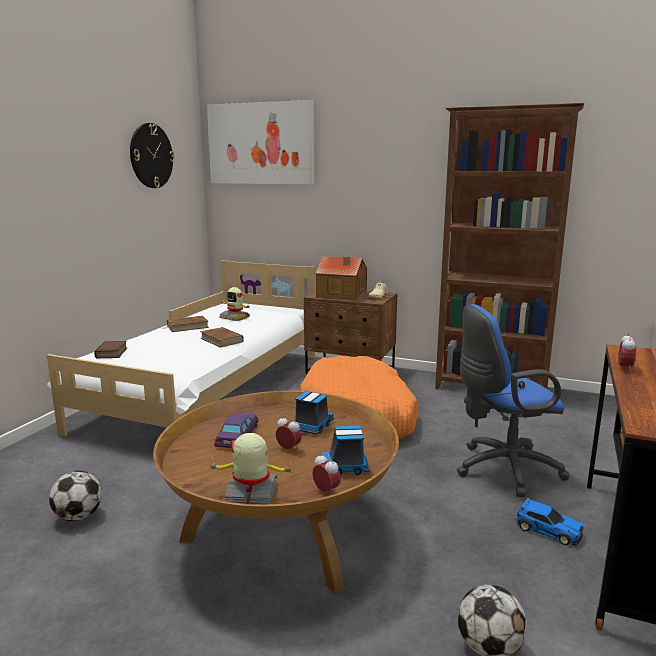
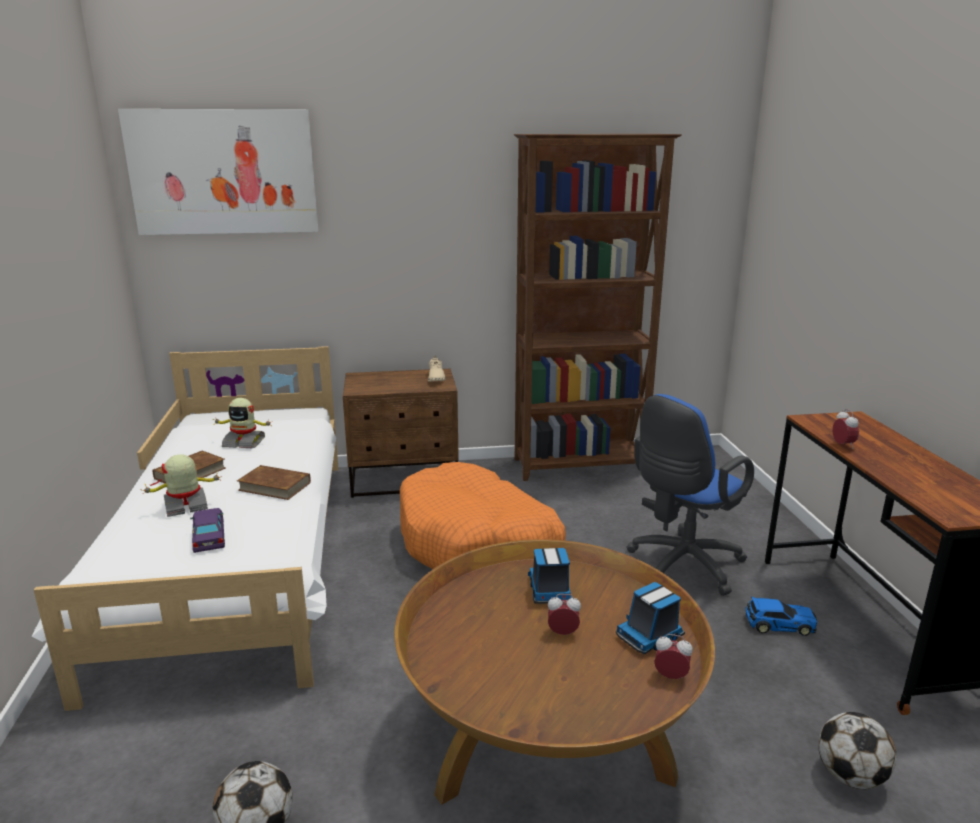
camera: 30 degrees left, 5 degrees up
(112, 353) = (127, 552): book -> none
(151, 156) = (66, 205): wall clock -> none
(237, 435) = (480, 634): purple toy car -> purple toy car (209, 535)
(252, 493) = (600, 712): toy robot -> toy robot (186, 506)
(342, 295) = (388, 383): toy house -> none

